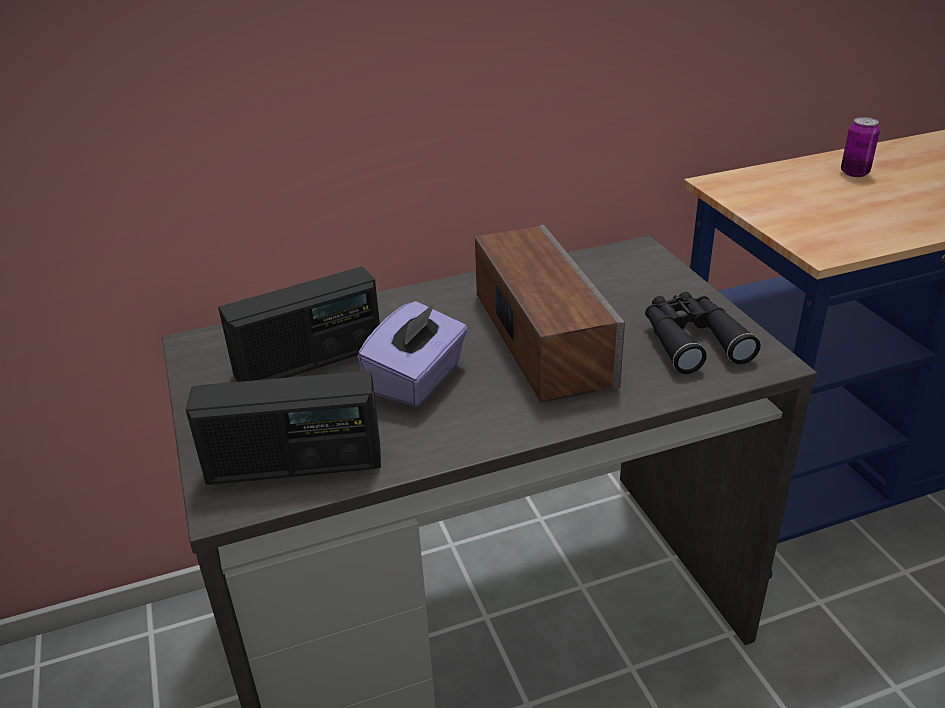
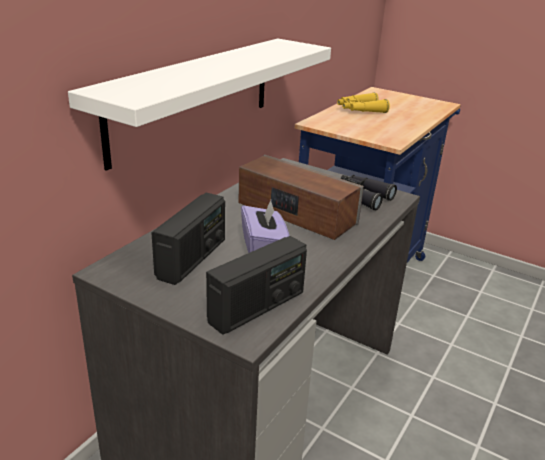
camera: 40 degrees left, 5 degrees down
(420, 110) = (194, 97): none -> white shelf
(854, 173) = (360, 110): can -> yellow binoculars

